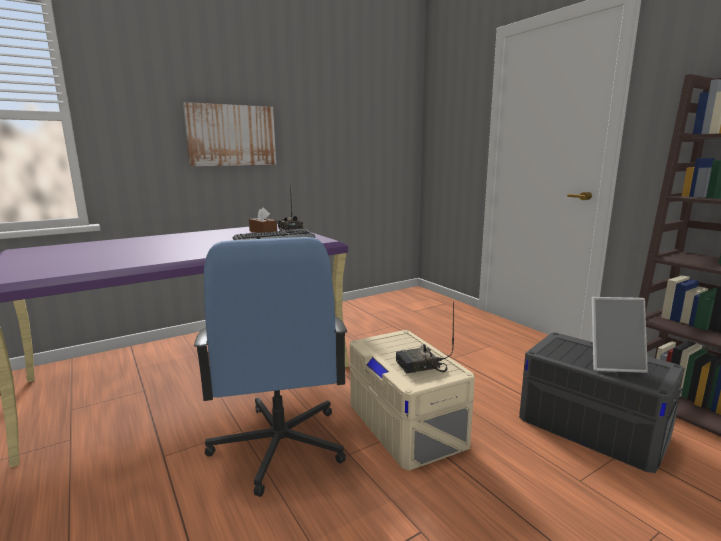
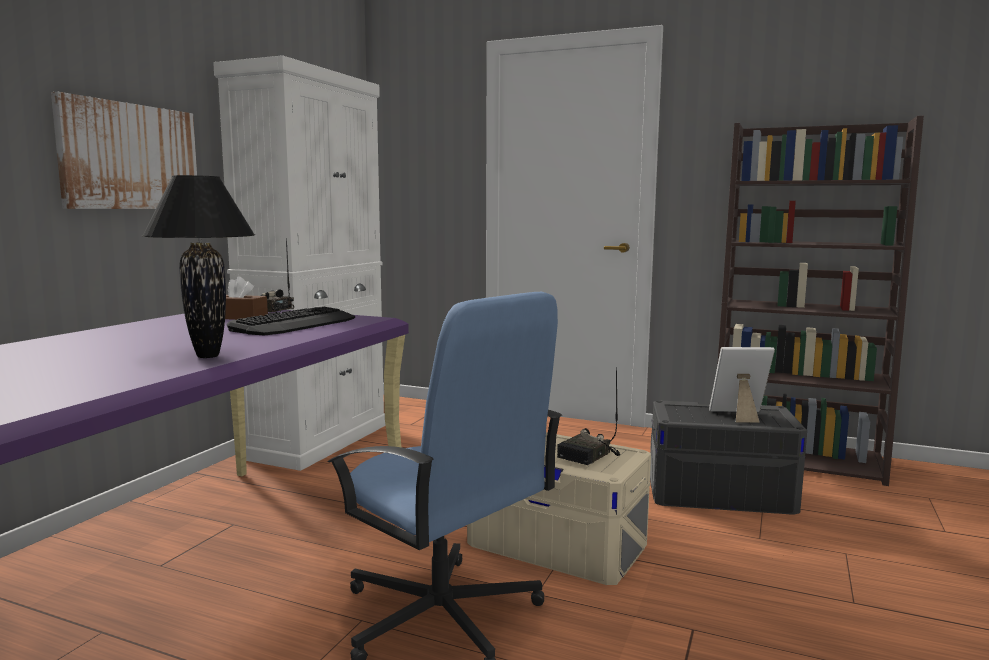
camera: 35 degrees left, 5 degrees down
(178, 256) = (208, 356): none -> black table lamp
(350, 310) = (318, 440): none -> white cabinet
(613, 364) = (739, 416): picture frame -> picture frame turned 150 degrees counterclockwise

